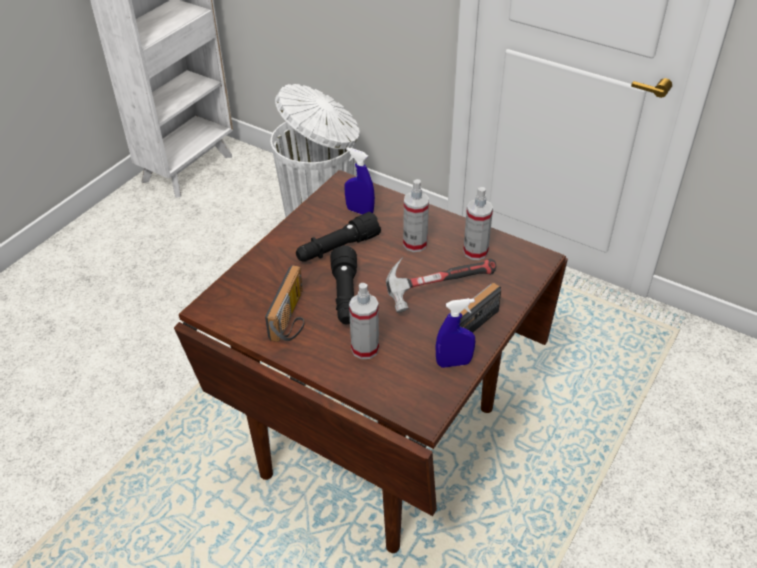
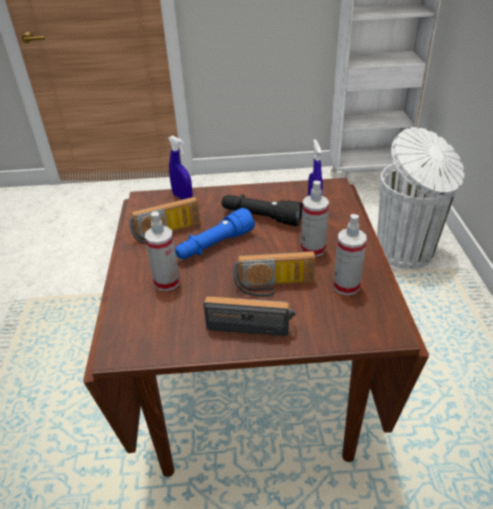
camera: 55 degrees right, 5 degrees down
(345, 296) = (214, 245): black flashlight -> blue flashlight
(437, 289) = (274, 286): hammer -> radio
(454, 363) = (195, 339): blue spray bottle -> blue spray bottle (182, 197)

